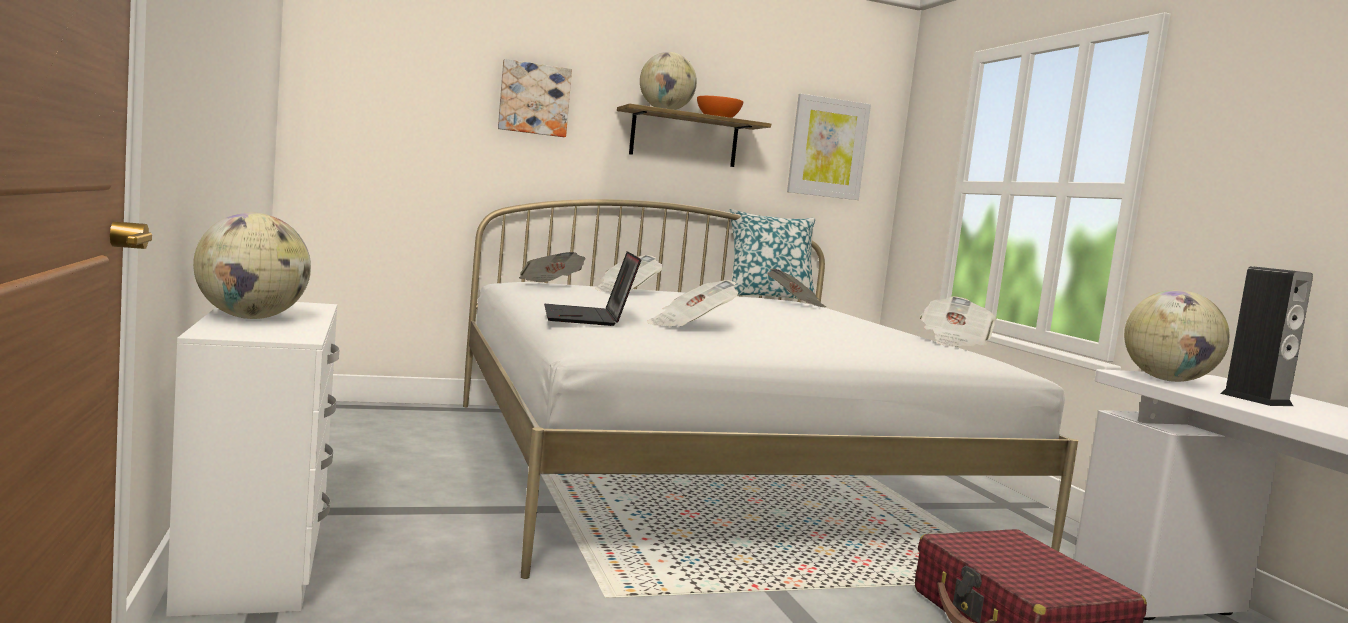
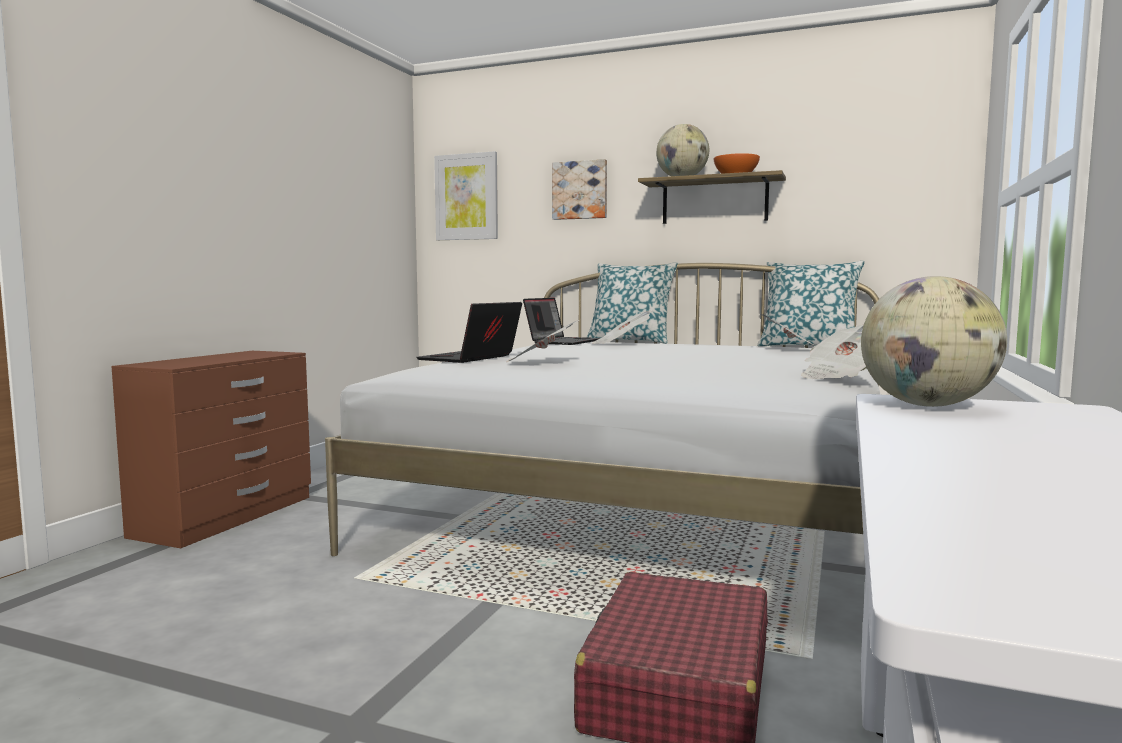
camera: 40 degrees right, 0 degrees up
(251, 318) = (203, 358): globe -> none
(260, 555) = (227, 516): white dresser -> brown dresser
(550, 286) = (562, 342): newspaper -> laptop
(591, 284) = (630, 341): none -> pillow
(828, 148) = (878, 184): picture -> picture (466, 197)
(1256, 399) = (982, 427): speaker -> none

